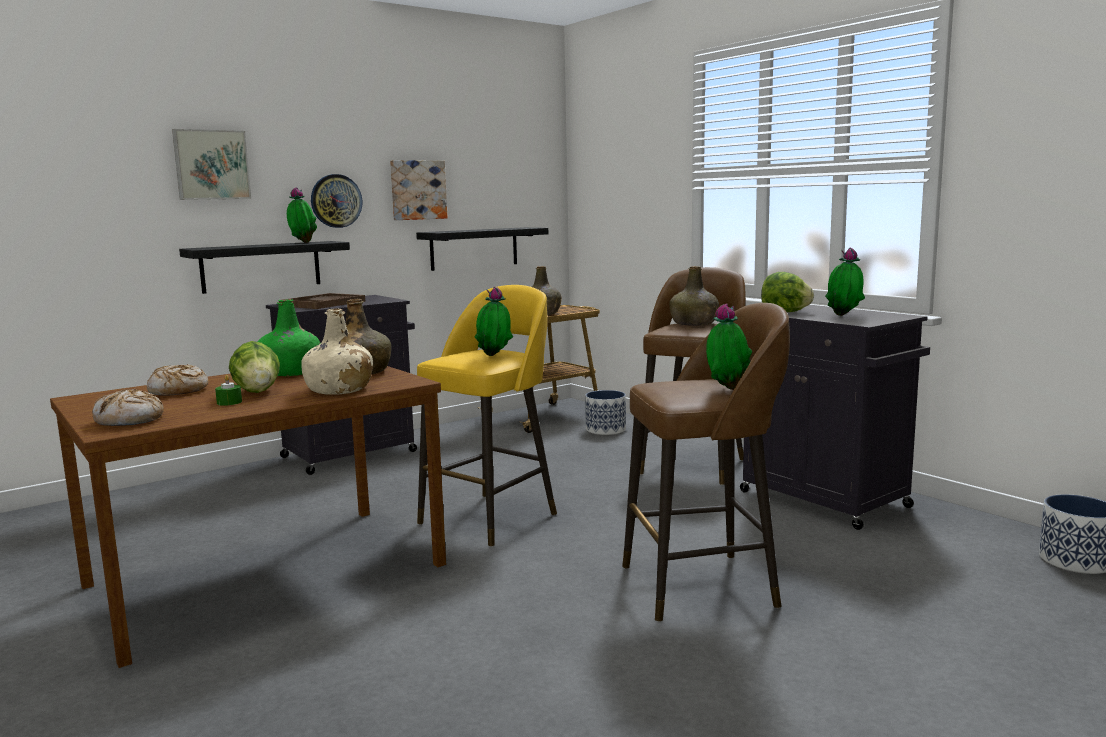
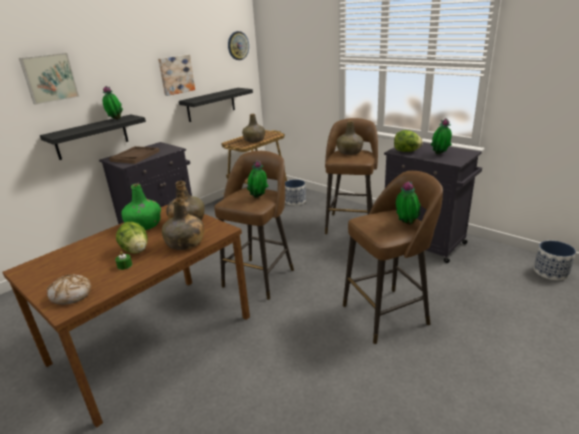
camera: 10 degrees left, 15 degrees up
(178, 391) = (84, 254): bread -> none
(336, 201) = (130, 89): wall clock -> wall clock (238, 45)
(339, 390) = (185, 243): beige bottle -> green bottle
(491, 517) = (260, 277): yellow stool -> brown stool

